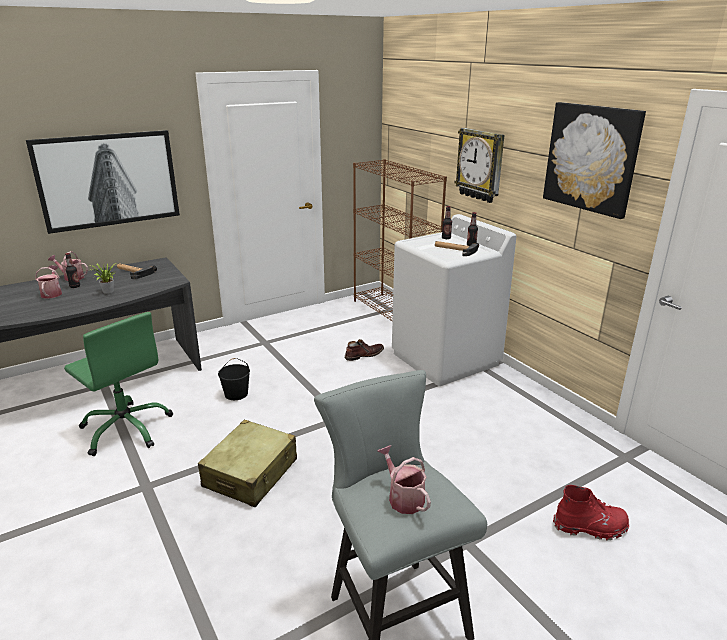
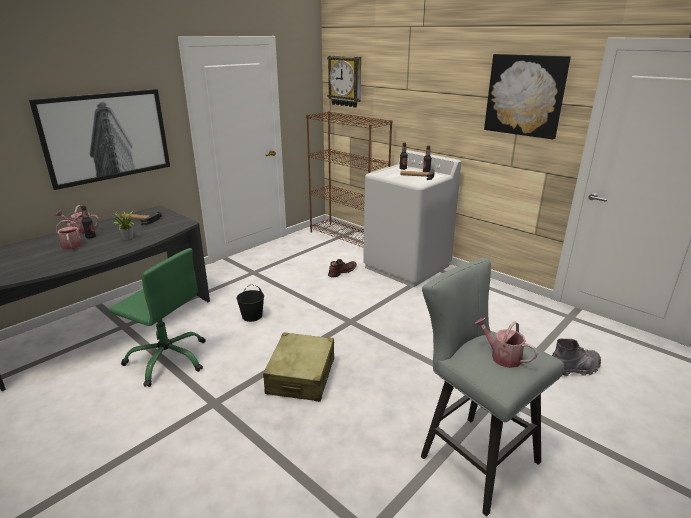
camera: 15 degrees left, 0 degrees up
(480, 165) = (423, 108): wall clock -> wall clock (345, 81)
(590, 527) = (574, 368): red boot -> grey boot

